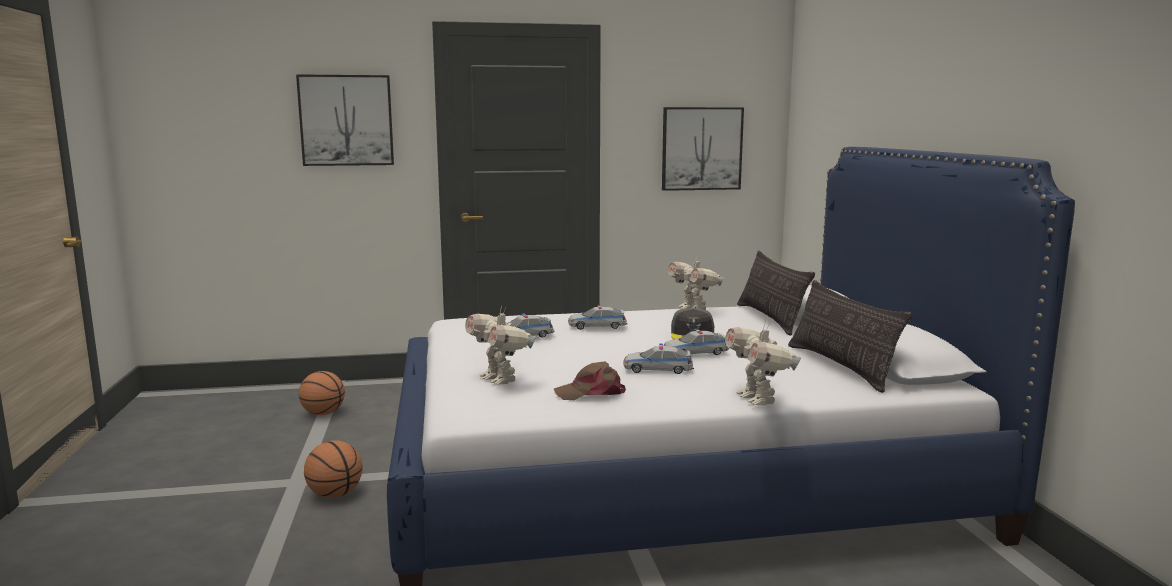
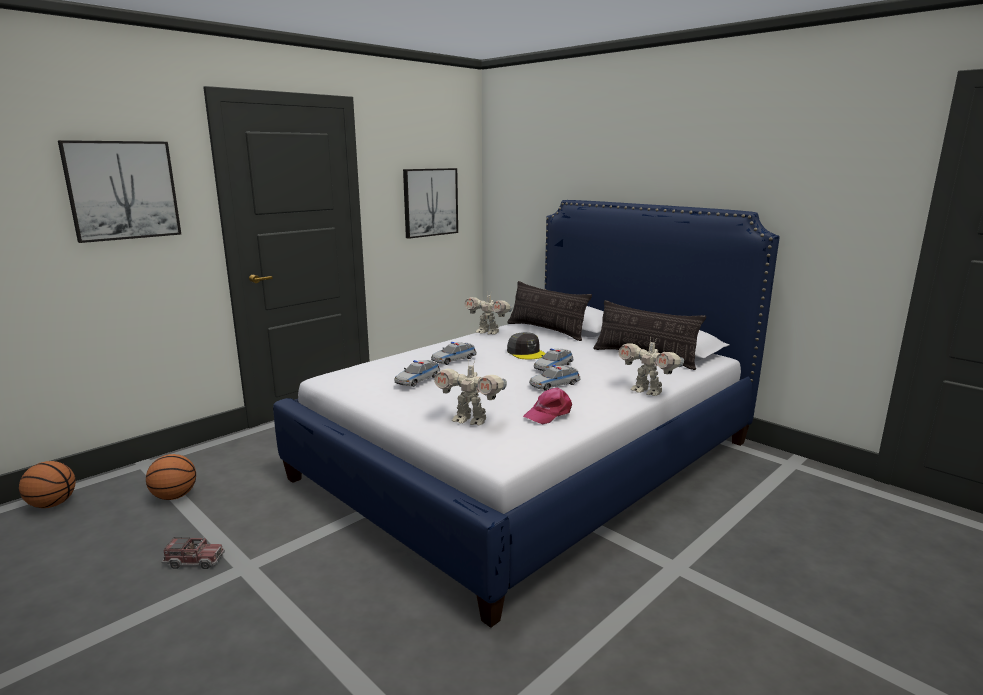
camera: 35 degrees left, 5 degrees up
(273, 464) = (194, 561): none -> toy truck
(335, 494) = (300, 565): basketball -> basketball (52, 504)
(591, 393) = (549, 413): brown cap -> pink cap

